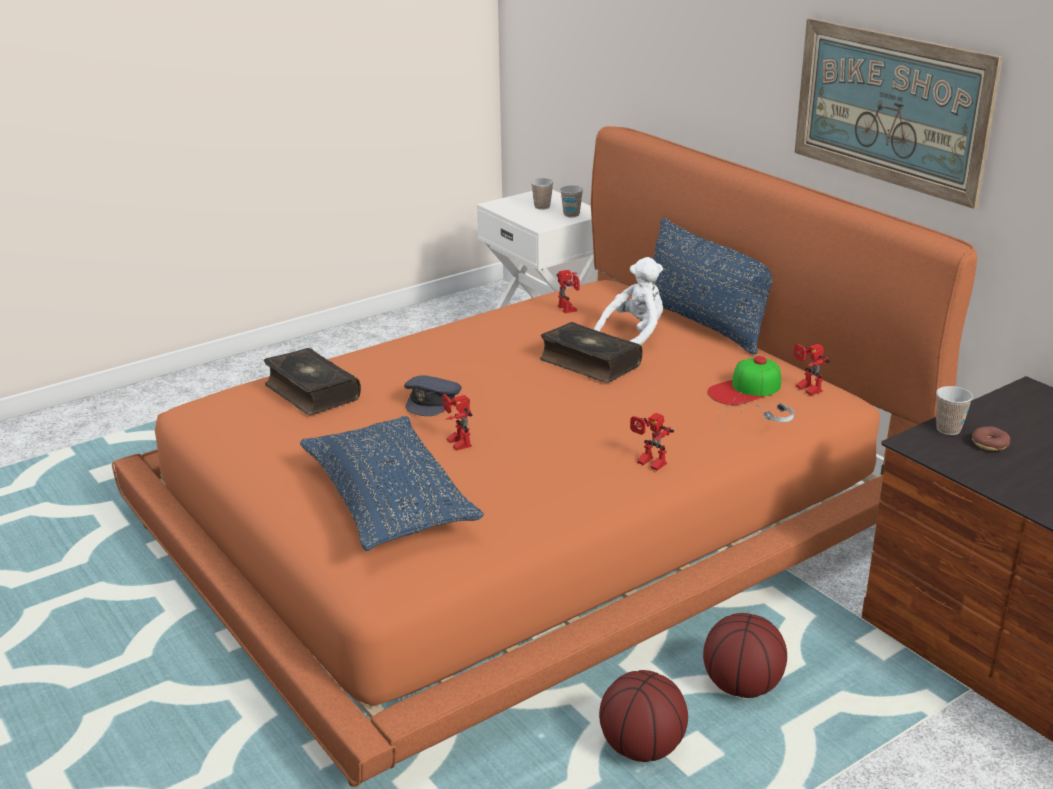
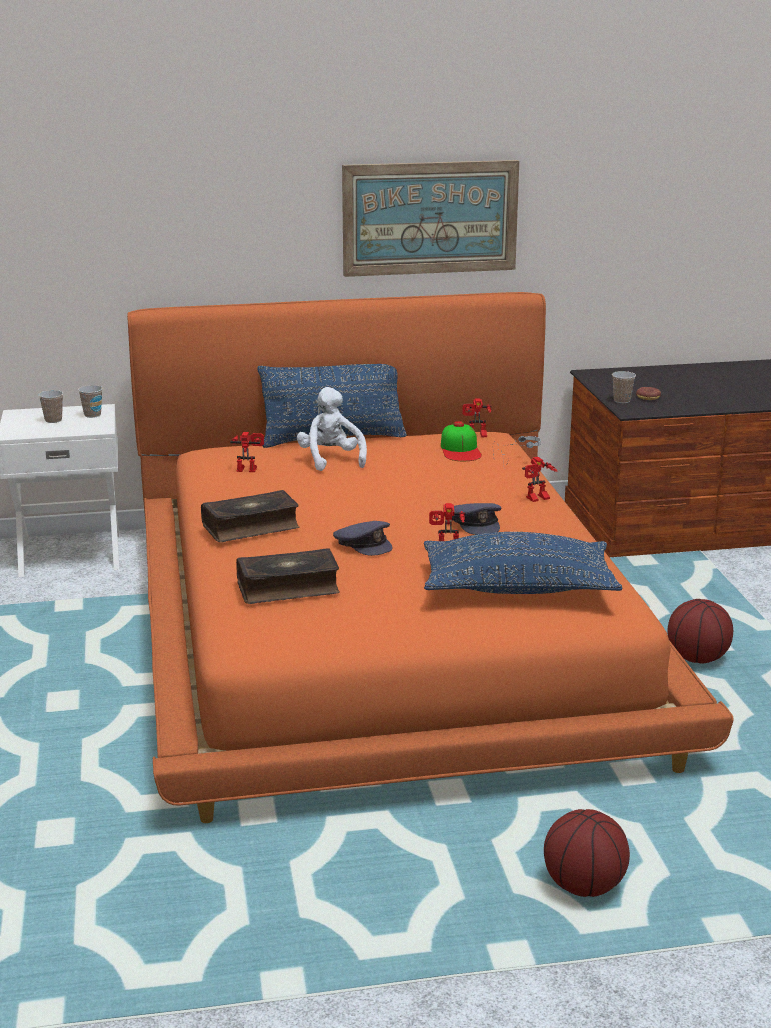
camera: 65 degrees left, 5 degrees down
(536, 443) = (476, 524): none -> grey cap
(589, 363) = (362, 482): book -> book (251, 527)
(742, 686) = (654, 611): basketball -> basketball (583, 886)

